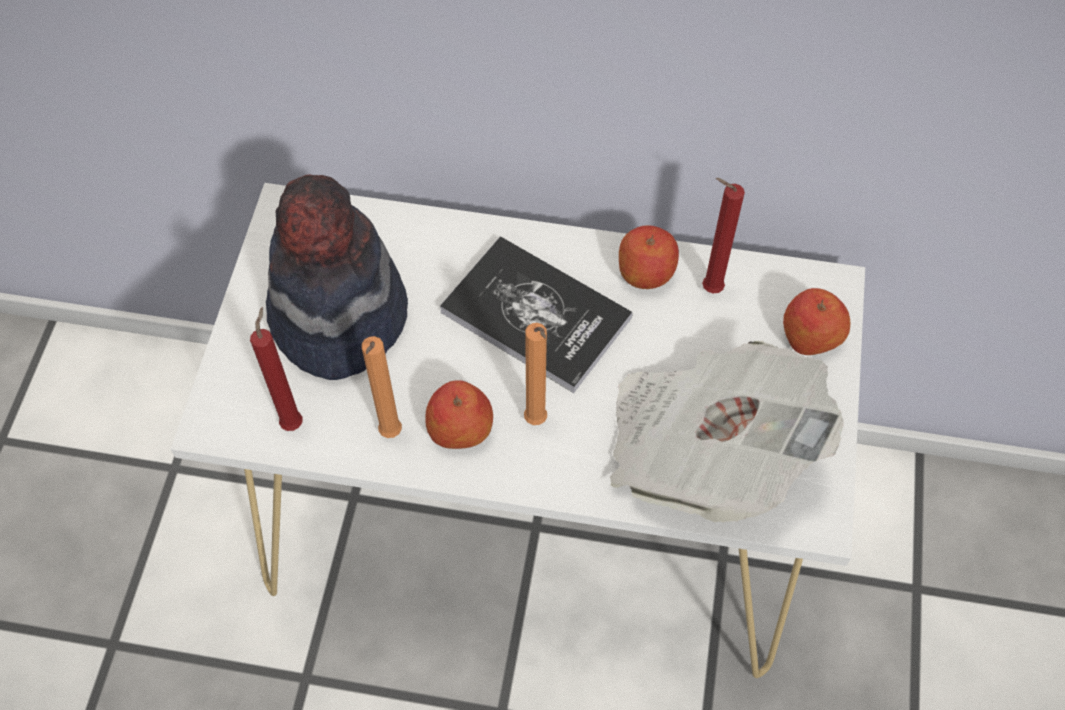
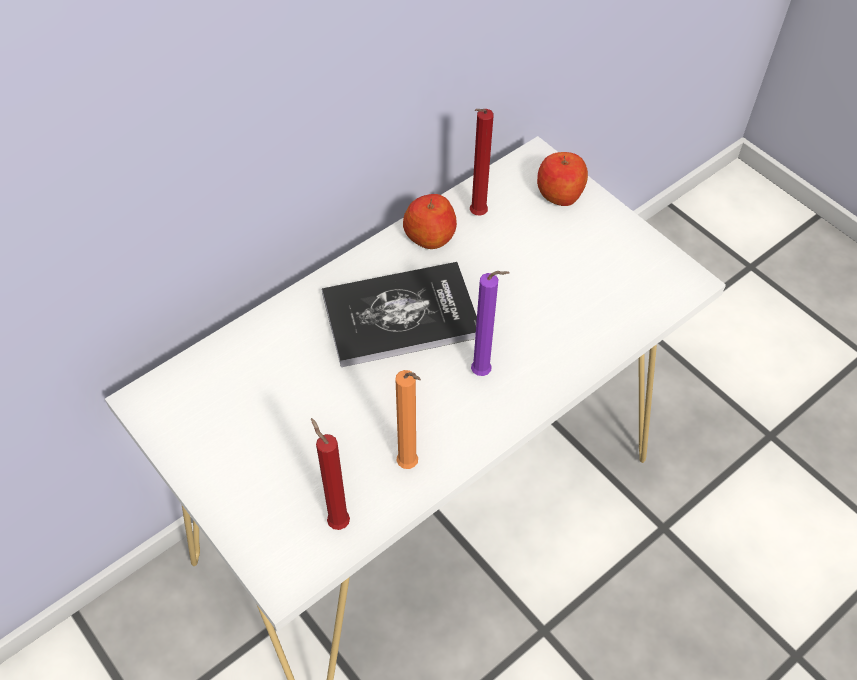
camera: 50 degrees left, 5 degrees down
(338, 316) = (277, 431): hat -> none
(460, 428) = (445, 420): apple -> none
(536, 423) = (484, 373): orange candle -> purple candle
(706, 449) = (589, 299): newspaper -> none

